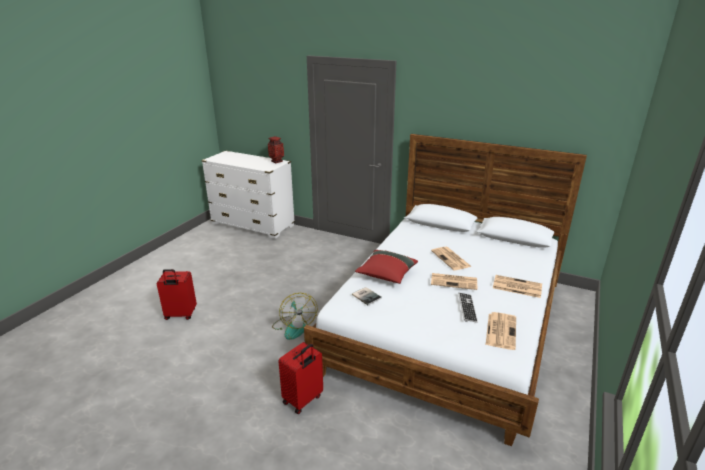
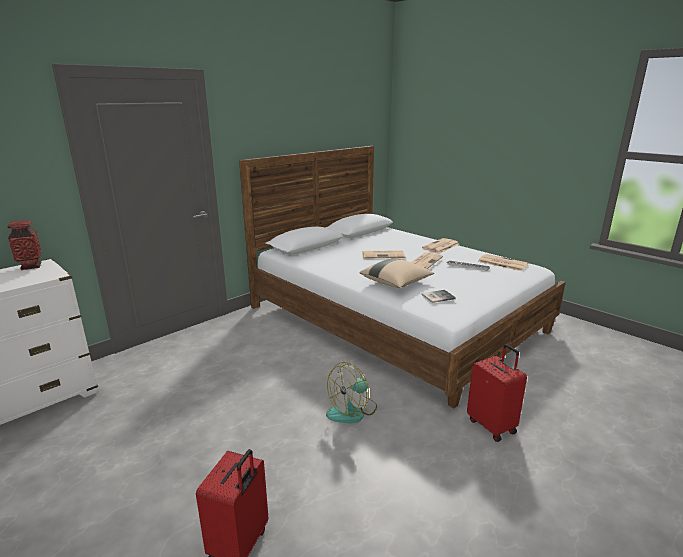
camera: 70 degrees left, 5 degrees down
(294, 327) = (352, 411): fan -> fan turned 135 degrees clockwise
(386, 275) = (396, 283): red pillow -> beige pillow

